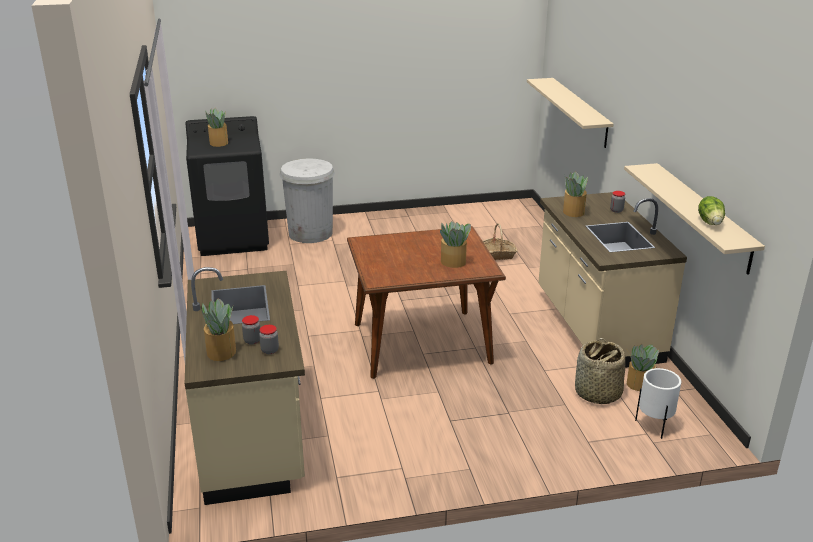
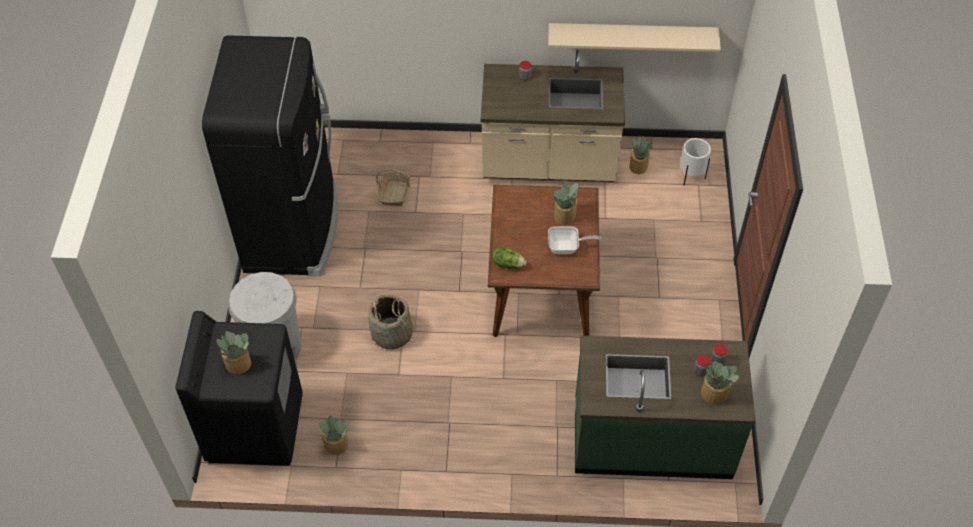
camera: 75 degrees left, 25 degrees up
(253, 436) = (652, 438): beige counter -> green counter
(410, 267) = (567, 248): none -> frying pan
(431, 221) = (293, 228): none -> black fridge
(573, 212) = (519, 106): potted plant -> potted plant (336, 445)
(579, 111) = (369, 25): beige shelf -> none
(597, 393) = (644, 195): basket -> basket (392, 334)
(710, 222) = (674, 38): lettuce -> lettuce (508, 264)

